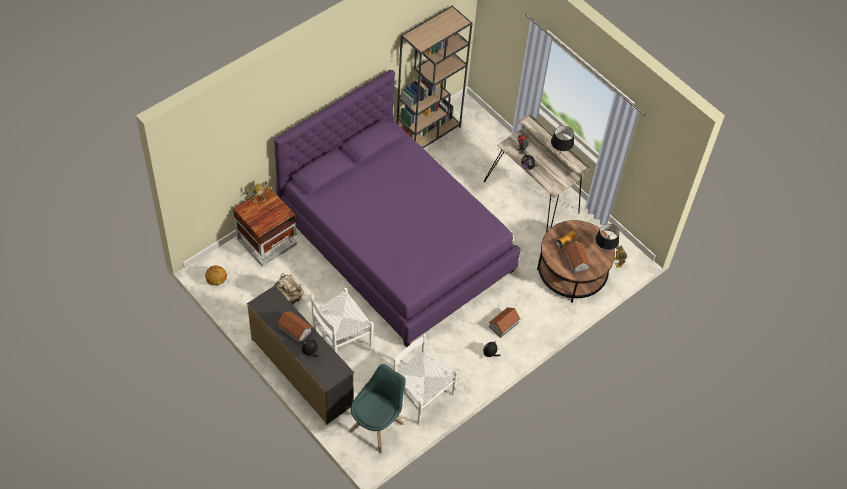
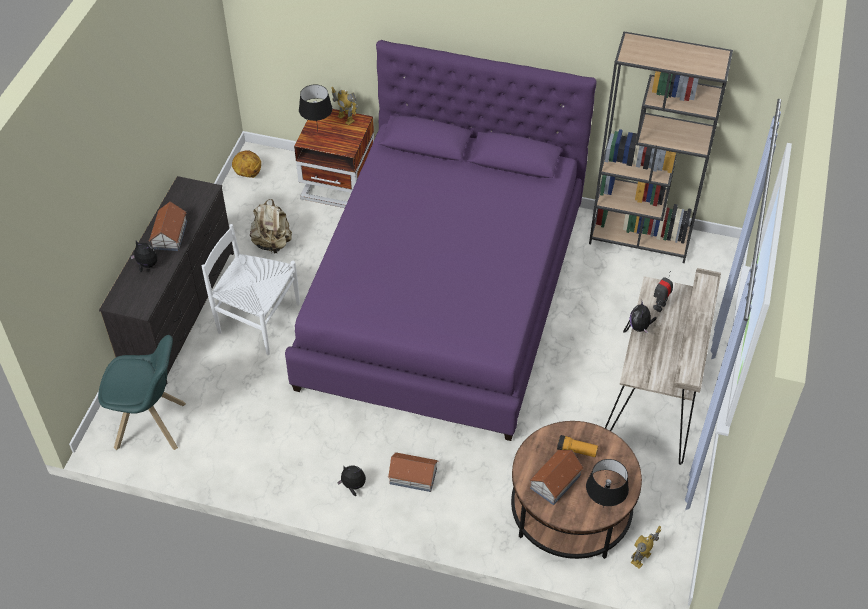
camera: 60 degrees right, 5 degrees down
(421, 395) = (232, 445): white chair -> none
(559, 155) = (687, 344): black table lamp -> black table lamp (318, 132)

